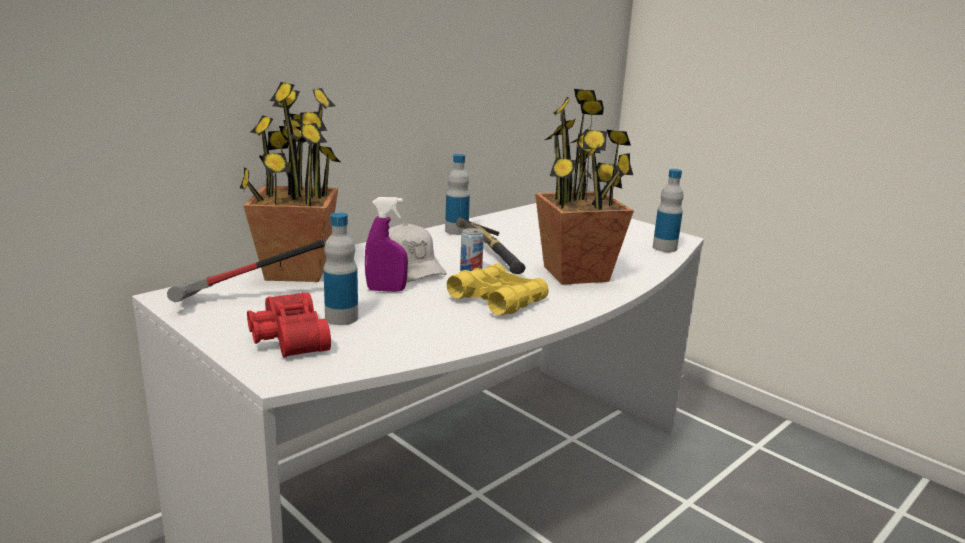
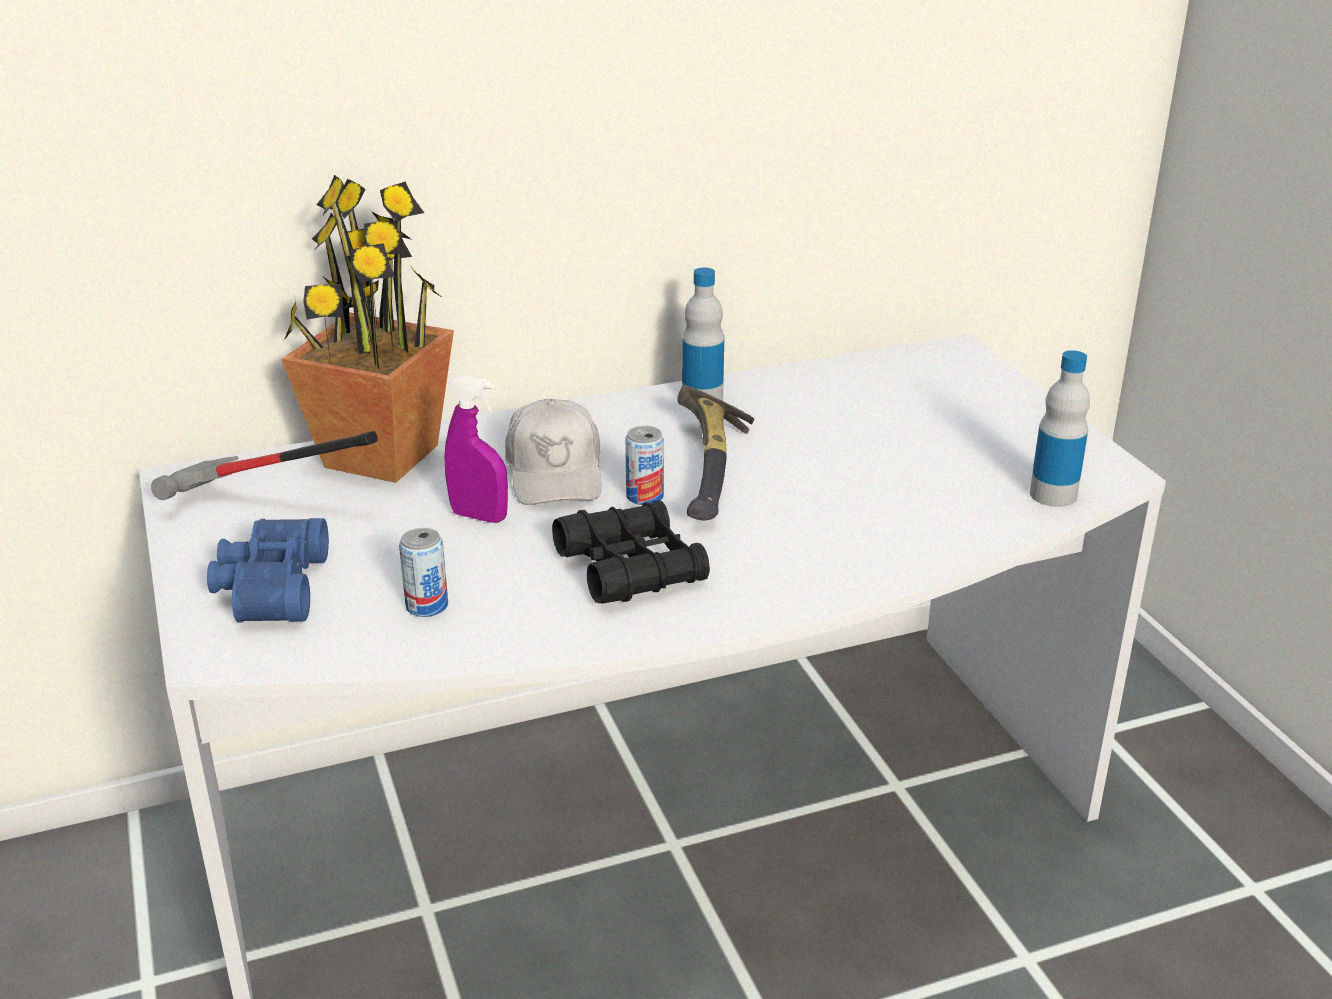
camera: 25 degrees right, 10 degrees up
(286, 339) = (269, 588): red binoculars -> blue binoculars
(341, 318) = (371, 562): bottle -> none
(398, 332) = (427, 606): none -> can
(497, 300) = (631, 568): yellow binoculars -> black binoculars
(576, 274) = (820, 532): potted plant -> none

